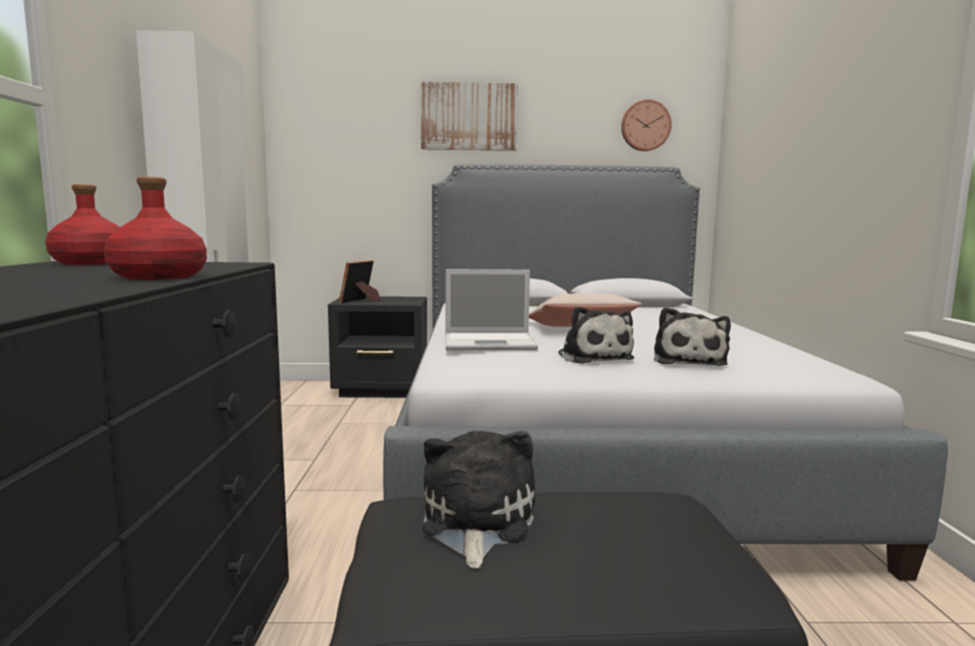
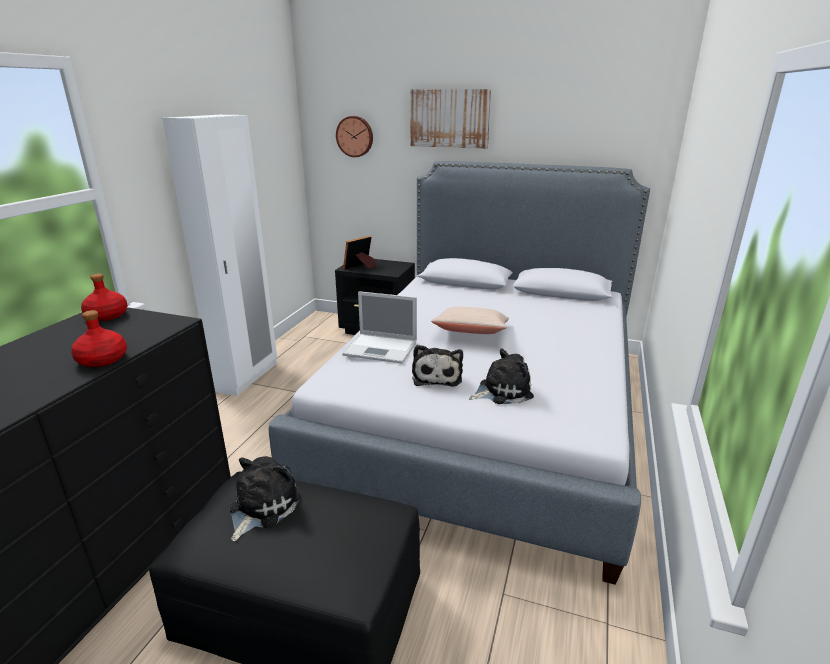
camera: 20 degrees right, 15 degrees up
(645, 126) = (606, 127): wall clock -> wall clock (355, 136)
(688, 360) = (502, 391): plush toy -> plush toy turned 135 degrees counterclockwise

